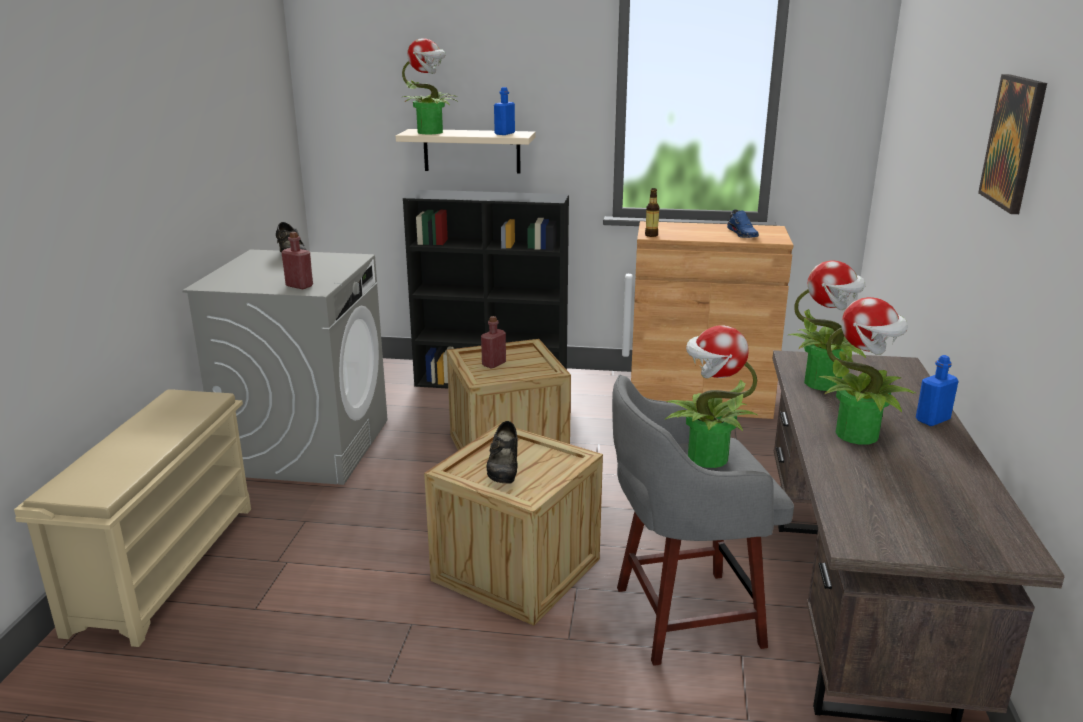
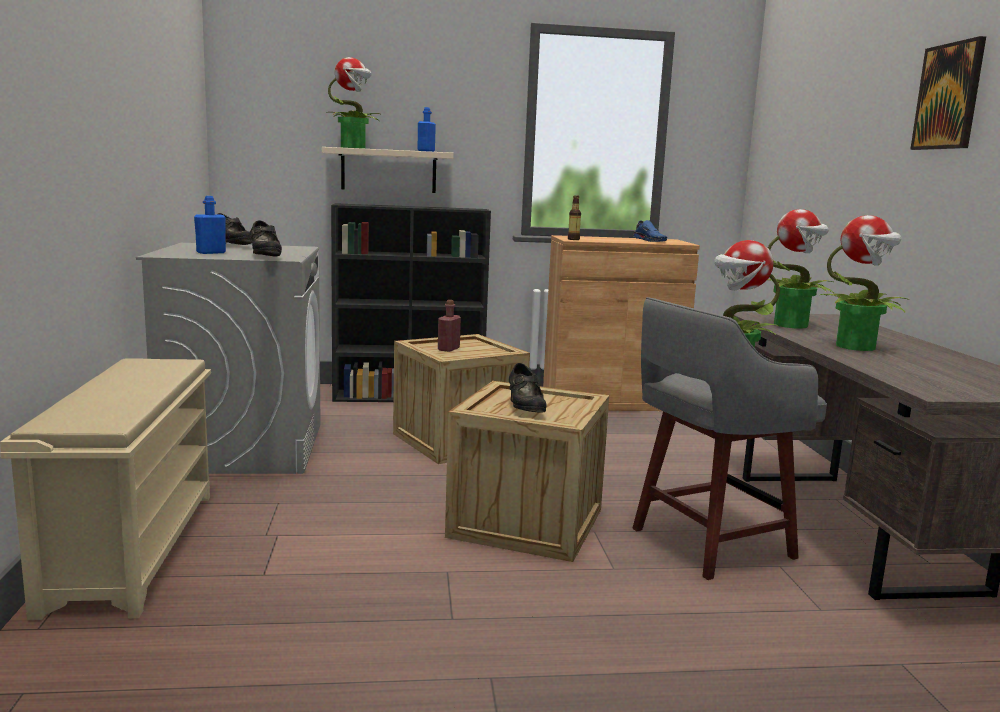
camera: 15 degrees left, 10 degrees down
(299, 286) = (265, 257): red bottle -> black shoe
(932, 420) = (902, 339): blue bottle -> blue bottle (211, 252)

